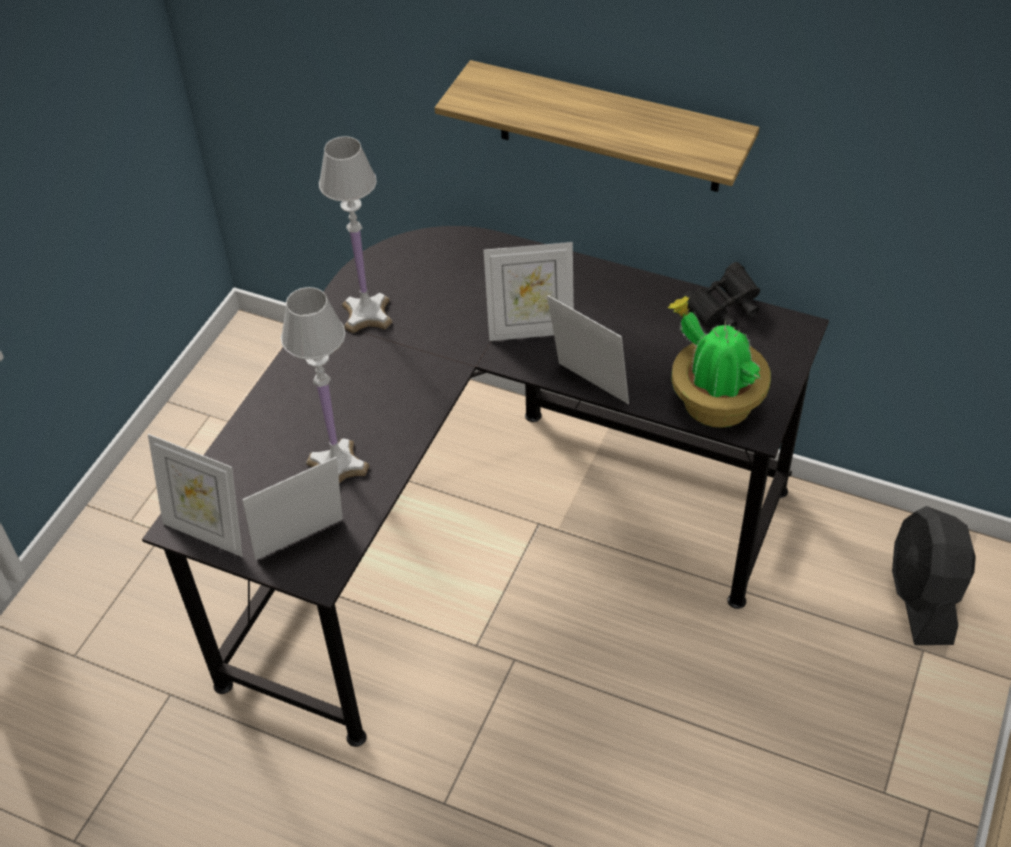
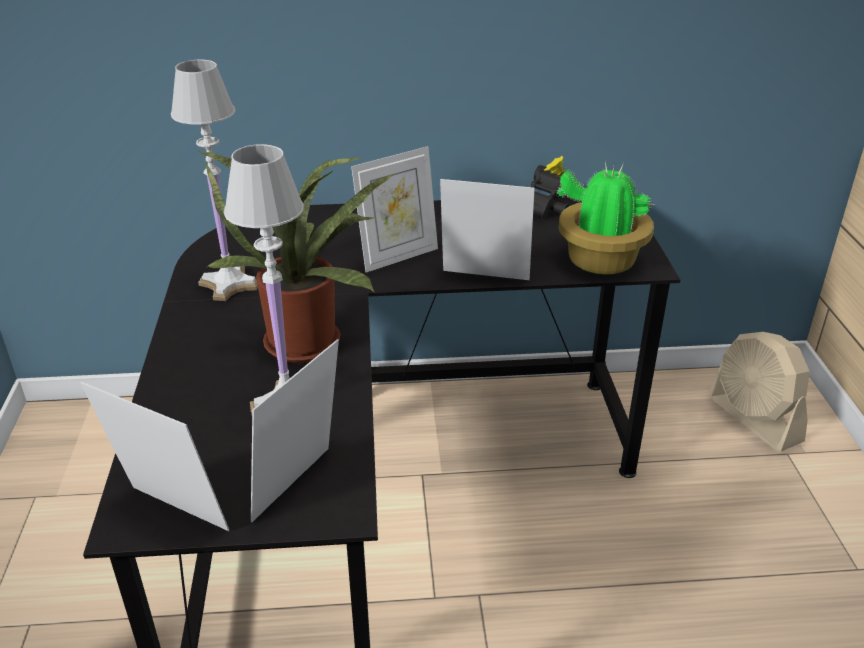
camera: 30 degrees left, 15 degrees down
(207, 532) = (171, 516): picture frame -> picture frame turned 150 degrees counterclockwise
(393, 403) = (308, 340): none -> potted plant
(609, 128) = (414, 56): shelf -> none
(922, 597) = (754, 419): black fan -> beige fan

